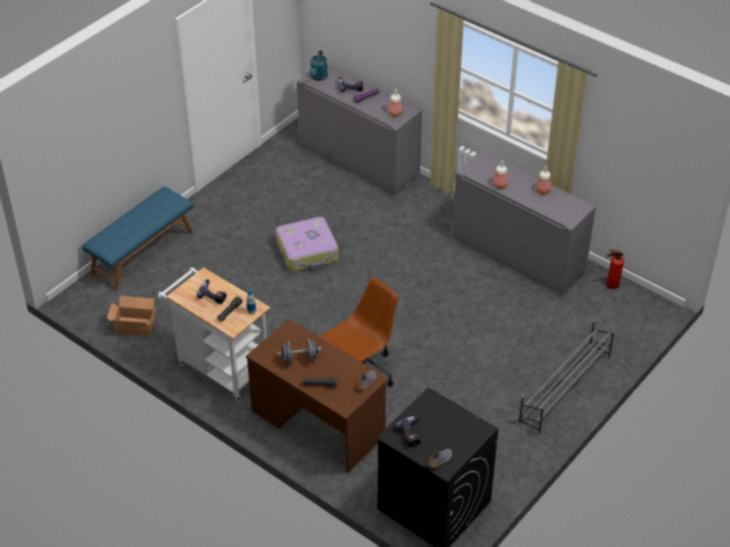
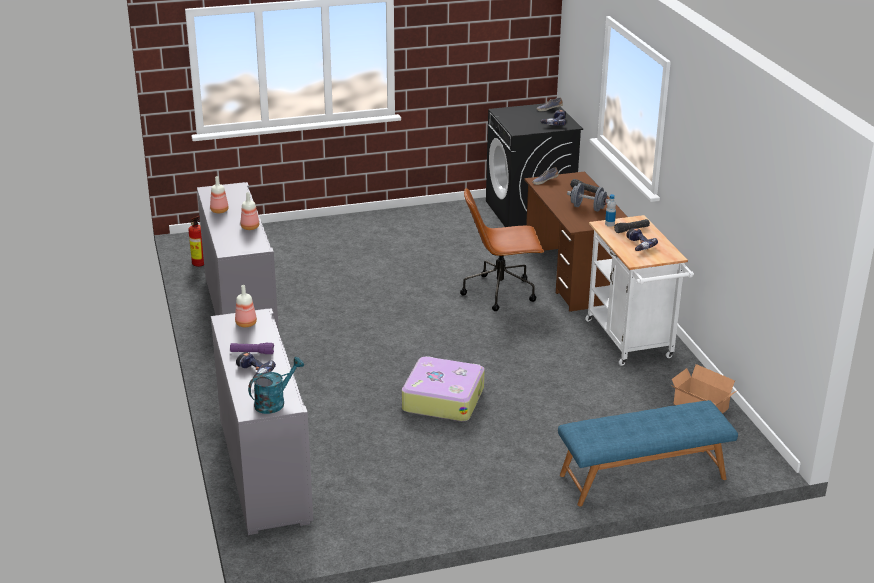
camera: 145 degrees left, 15 degrees down
(564, 389) = (346, 227): grey shoe rack -> none

